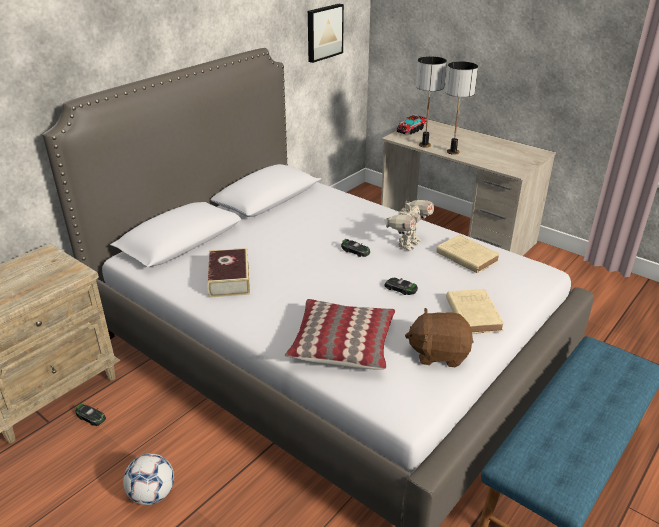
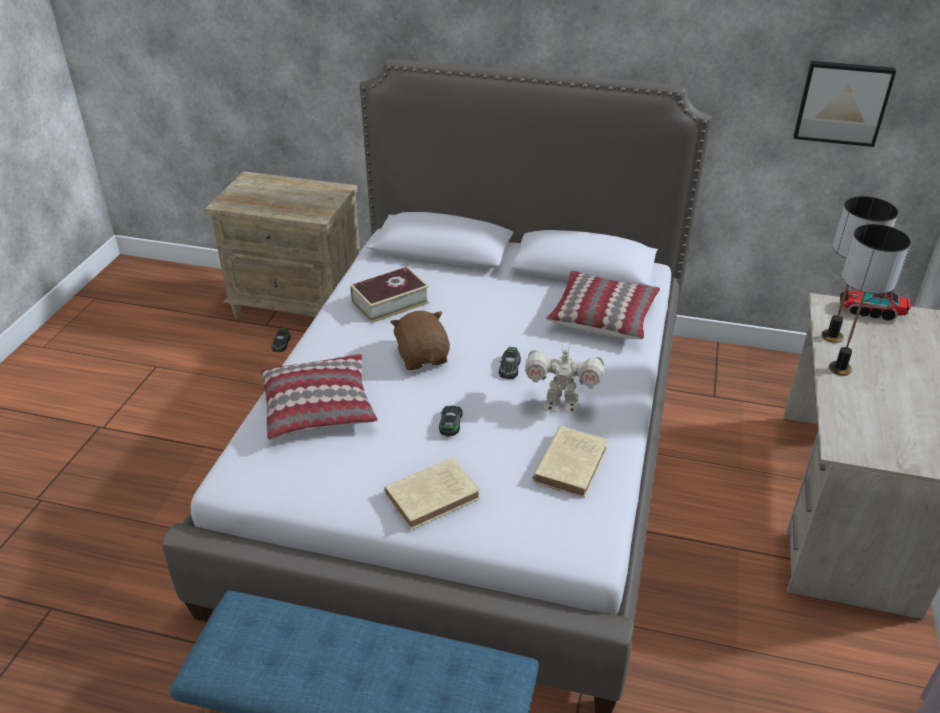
camera: 65 degrees right, 5 degrees up
(152, 494) = (211, 415): football -> none
(327, 205) = (603, 316): none -> pillow
(438, 353) = (337, 482): brown plush toy -> brown plush toy (423, 357)

